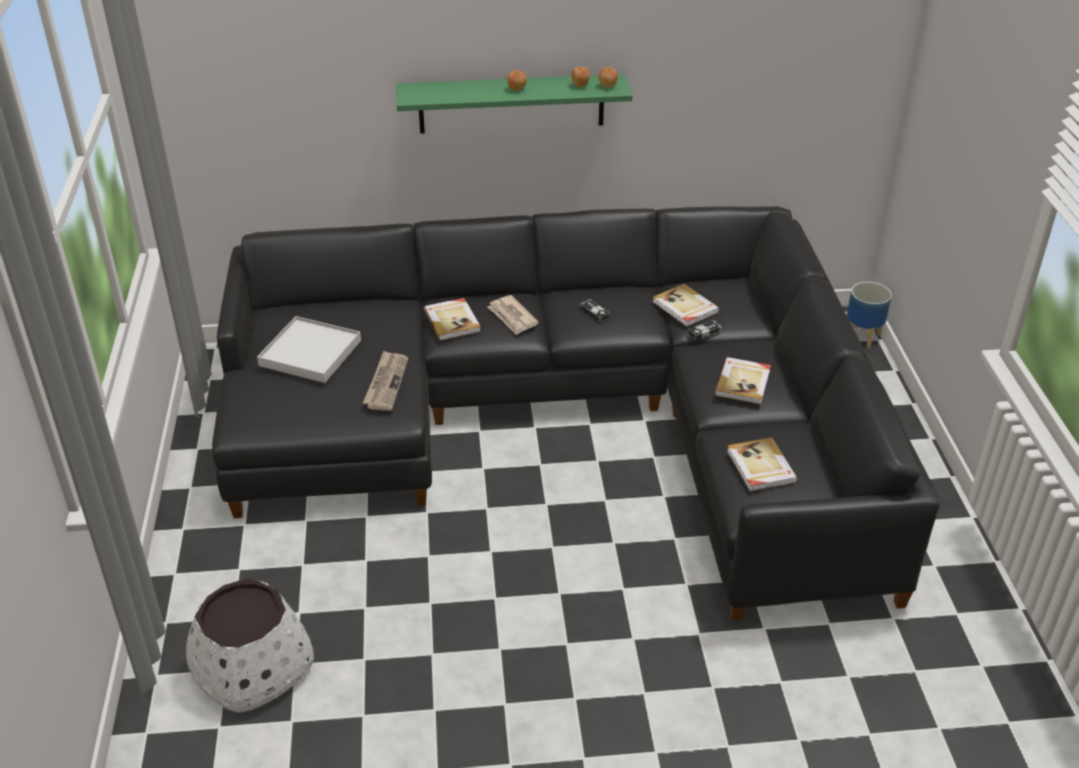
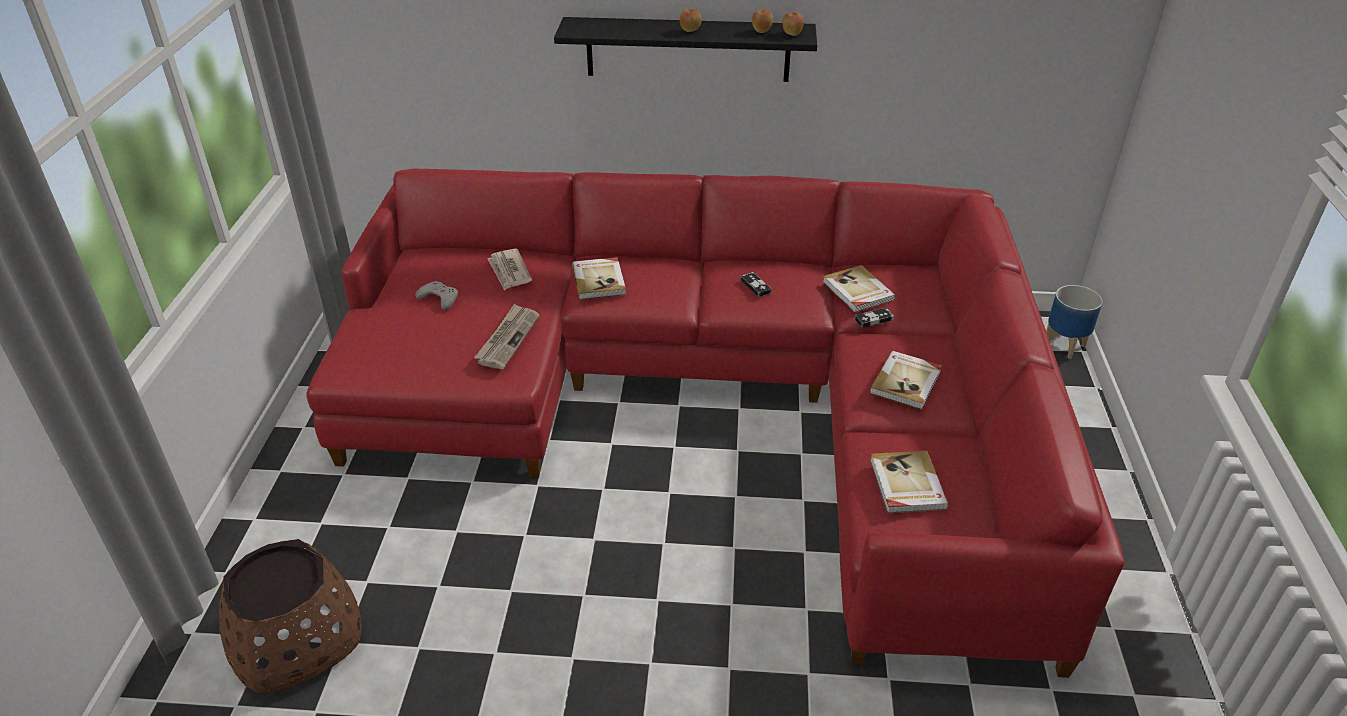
camera: 10 degrees right, 0 degrees up
(253, 667) = (296, 638): white planter -> brown planter
(310, 353) = (439, 298): white tray -> grey game controller
(511, 103) = (688, 49): green shelf -> black shelf
(512, 317) = (664, 283): newspaper -> newspaper (509, 271)
(567, 421) = (715, 403): black sofa -> red sofa

